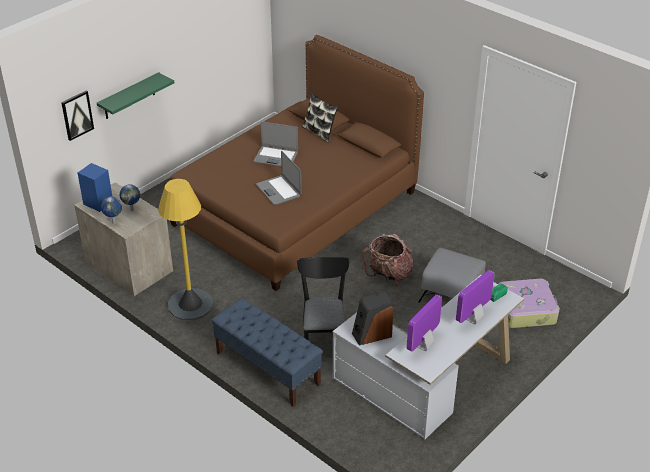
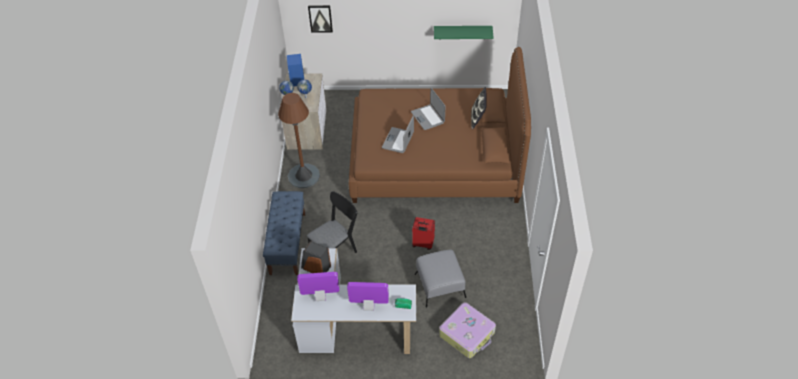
camera: 50 degrees right, 10 degrees up
(129, 96) = (367, 22): green shelf -> green shelf (462, 32)
(190, 305) = (303, 176): yellow floor lamp -> brown floor lamp
(389, 276) = (423, 244): backpack -> red suitcase

